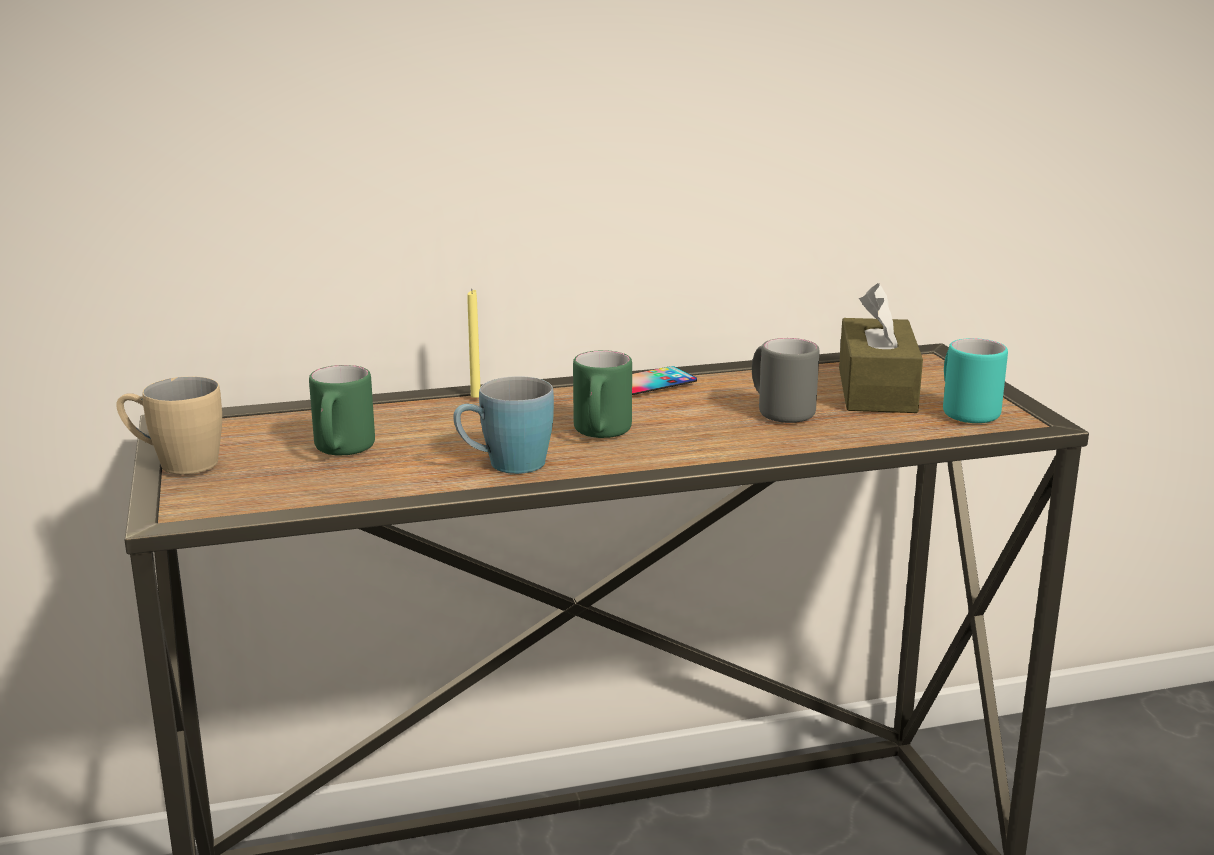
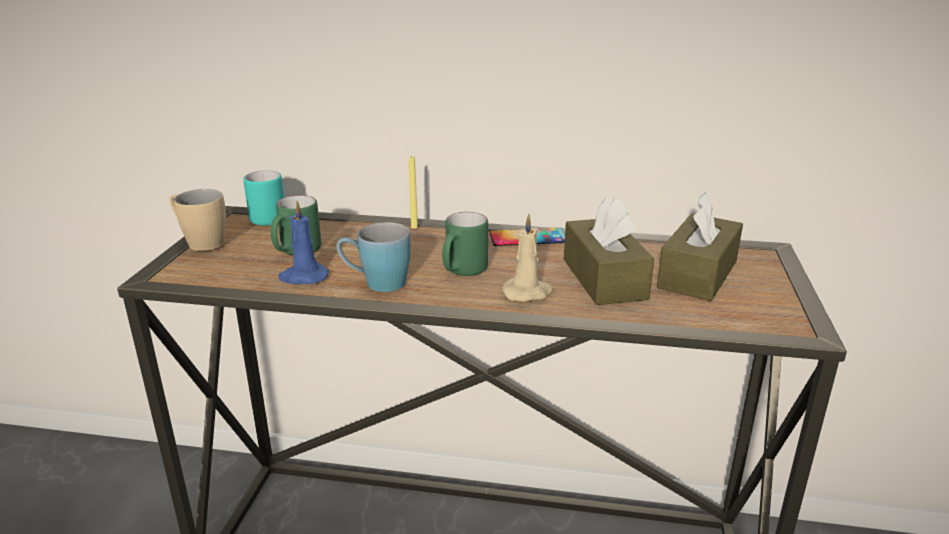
camera: 25 degrees right, 5 degrees up
(394, 477) = (303, 277): none -> blue candle
(710, 440) = (528, 293): none -> beige candle
(779, 412) = (604, 279): grey mug -> brown tissue box
(965, 412) = (752, 308): turquoise mug -> turquoise mug (271, 217)

